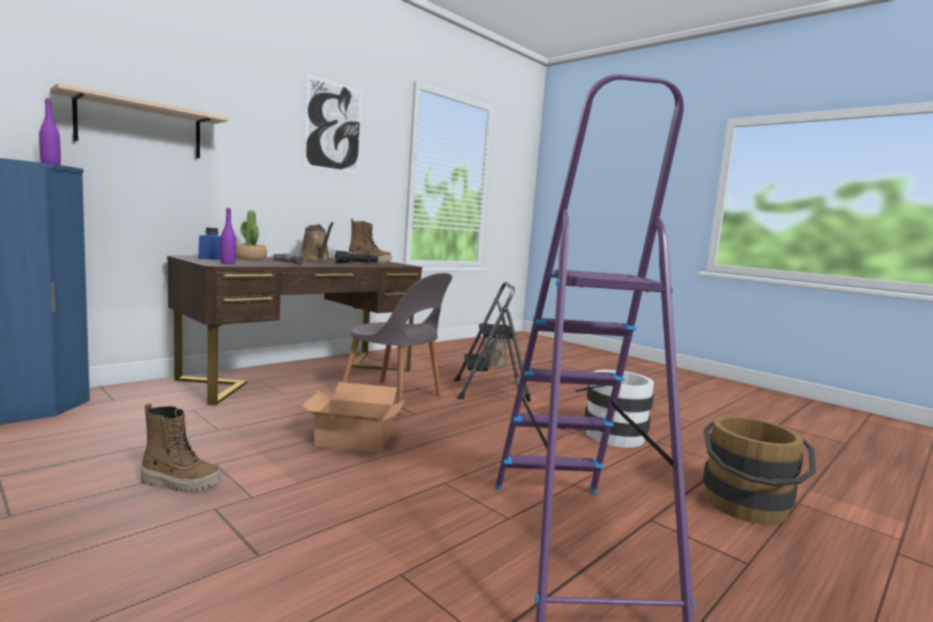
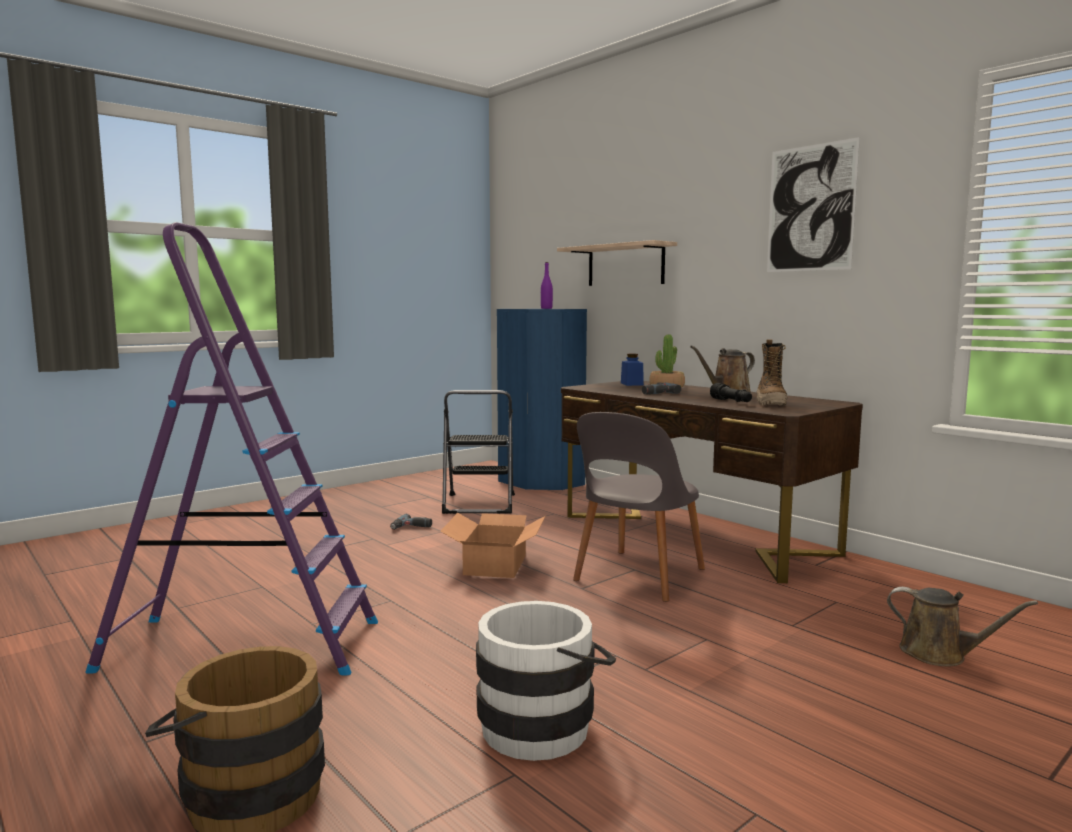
camera: 95 degrees right, 0 degrees up
(181, 483) = (411, 527): boot -> power drill
(228, 263) = (592, 387): purple bottle -> none
(494, 390) = (728, 641): black step ladder -> black step ladder (478, 504)

